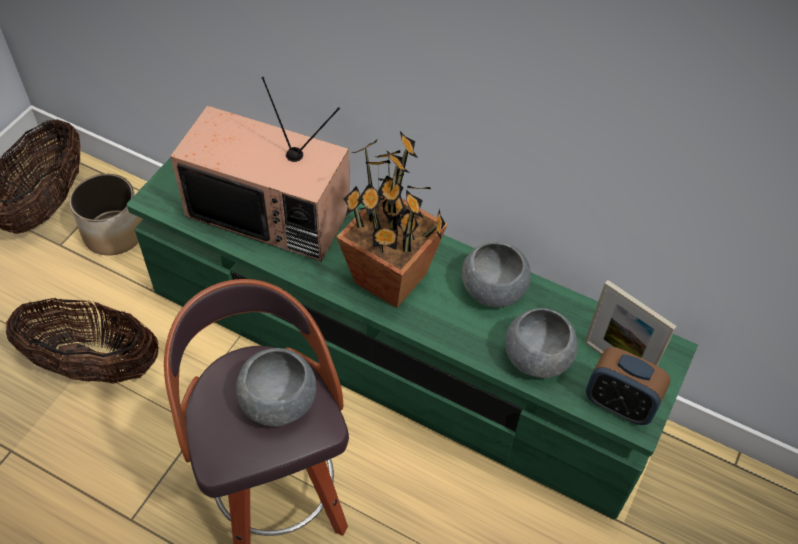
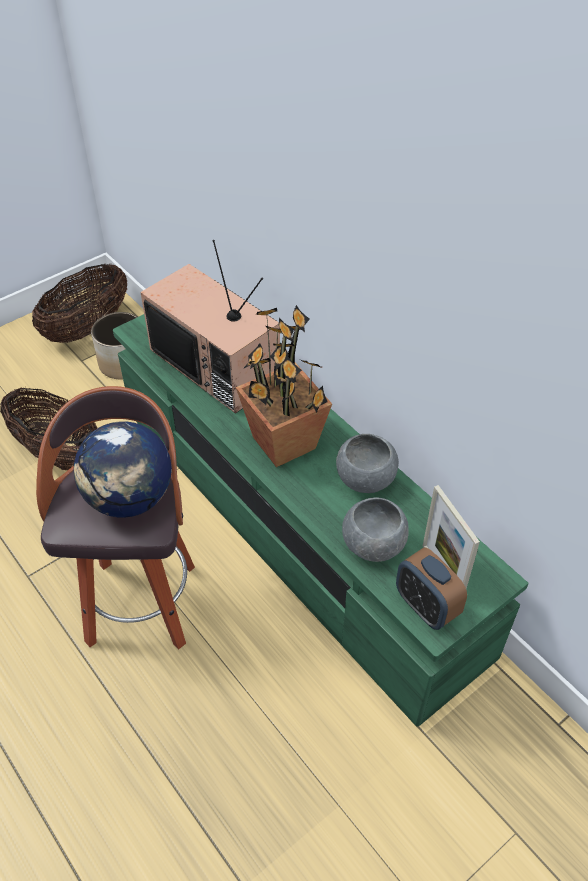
camera: 25 degrees right, 5 degrees down
(279, 402) = (130, 499): grey bowl -> globe

